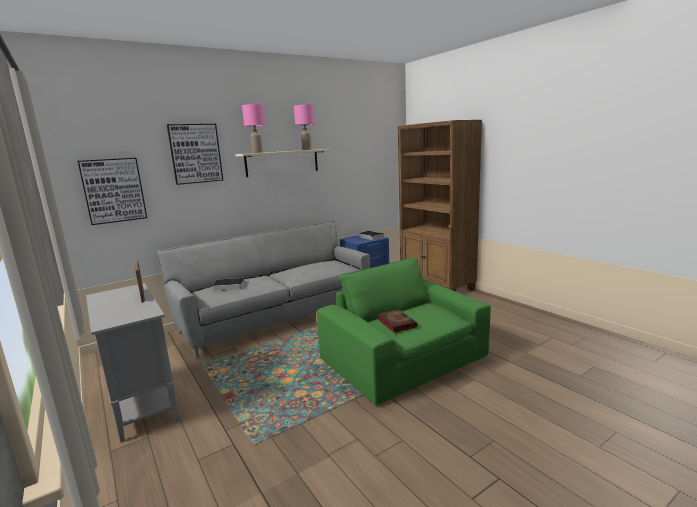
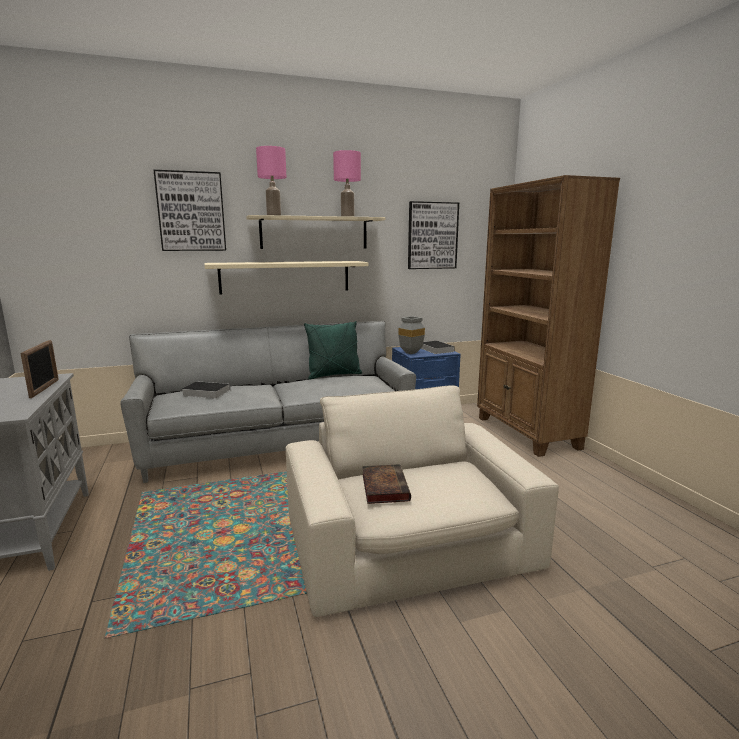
camera: 15 degrees right, 0 degrees up
(113, 190) = (81, 252): picture -> picture (432, 235)
(265, 196) = (285, 277): none -> beige shelf
(309, 263) = (334, 375): none -> green pillow
(356, 241) = (411, 352): none -> grey vase
(405, 359) = (410, 545): green armchair -> beige armchair

